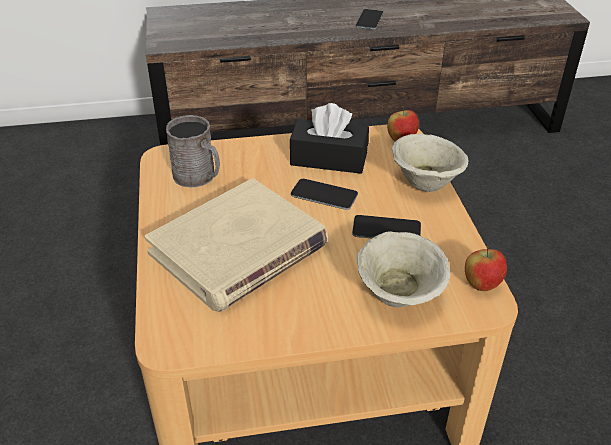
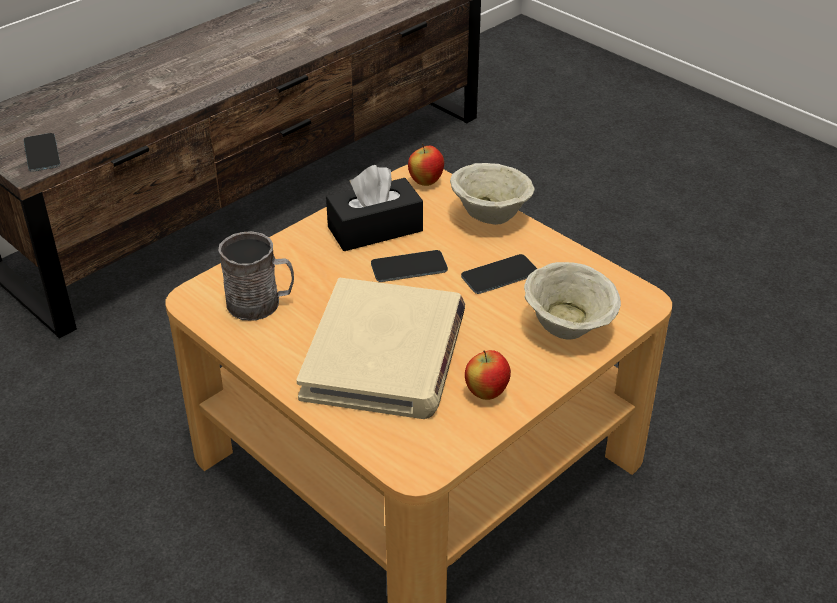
camera: 35 degrees left, 0 degrees up
(369, 20) = (251, 54): phone -> phone (42, 153)
(481, 285) = (623, 287): apple -> apple (486, 393)

